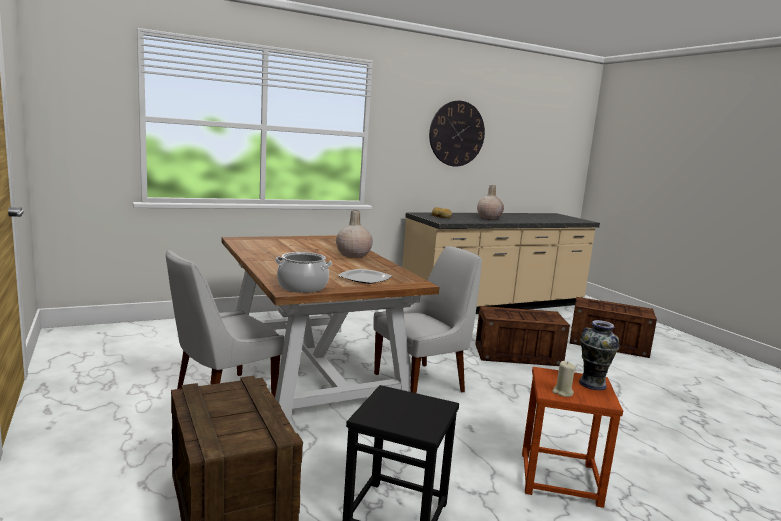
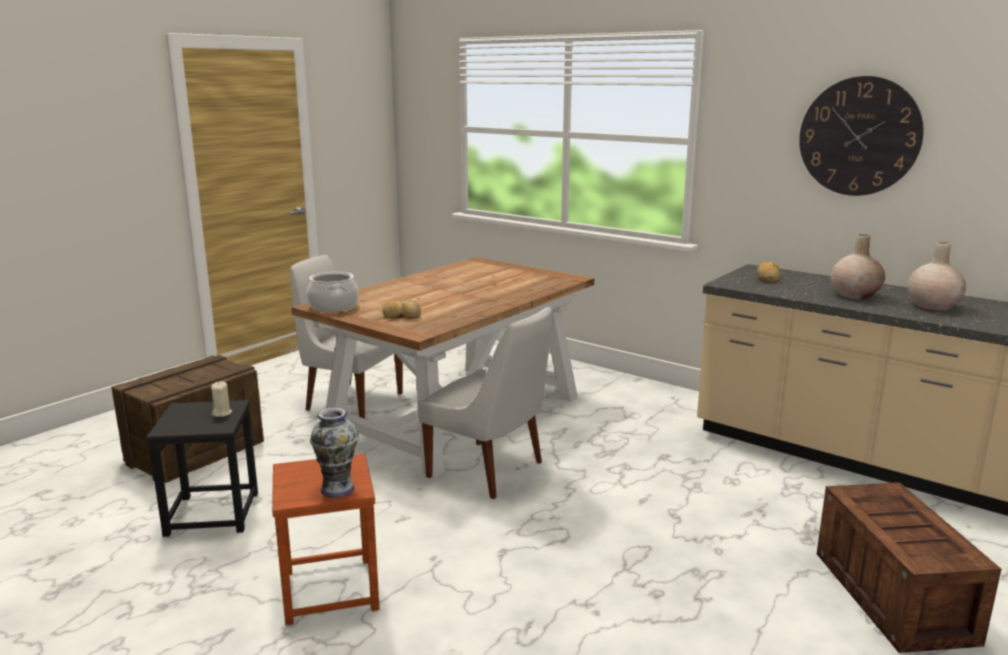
camera: 65 degrees right, 5 degrees up
(353, 255) = (497, 297): beige vase -> beige vase (932, 306)
(365, 278) = (401, 316): plate -> bread
(519, 355) = (679, 516): crate -> none
(562, 392) = (296, 474): beige candle -> beige candle (221, 413)

